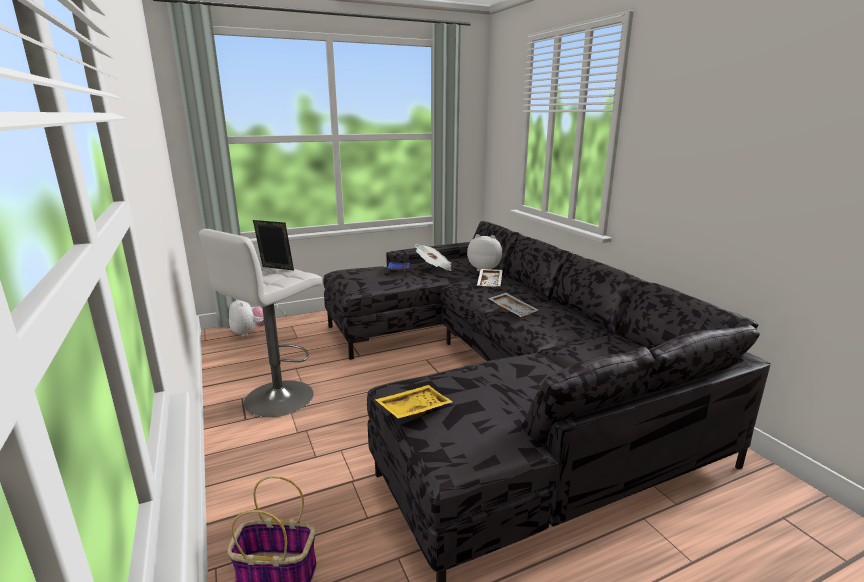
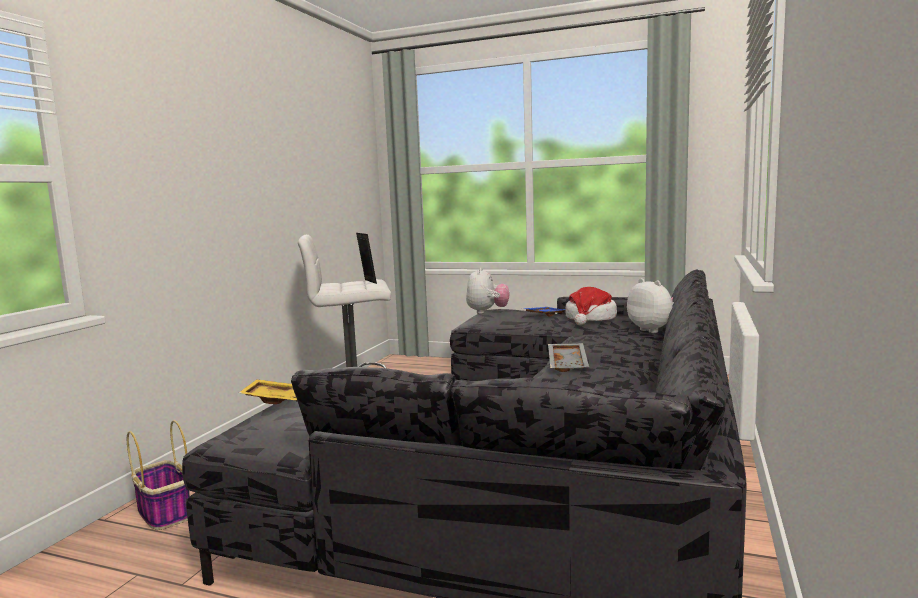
camera: 45 degrees right, 10 degrees down
(249, 332) = (417, 364): plush toy -> plush toy (487, 312)
(434, 267) = (590, 319): newspaper -> hat
(490, 283) = (614, 339): white tray -> none

